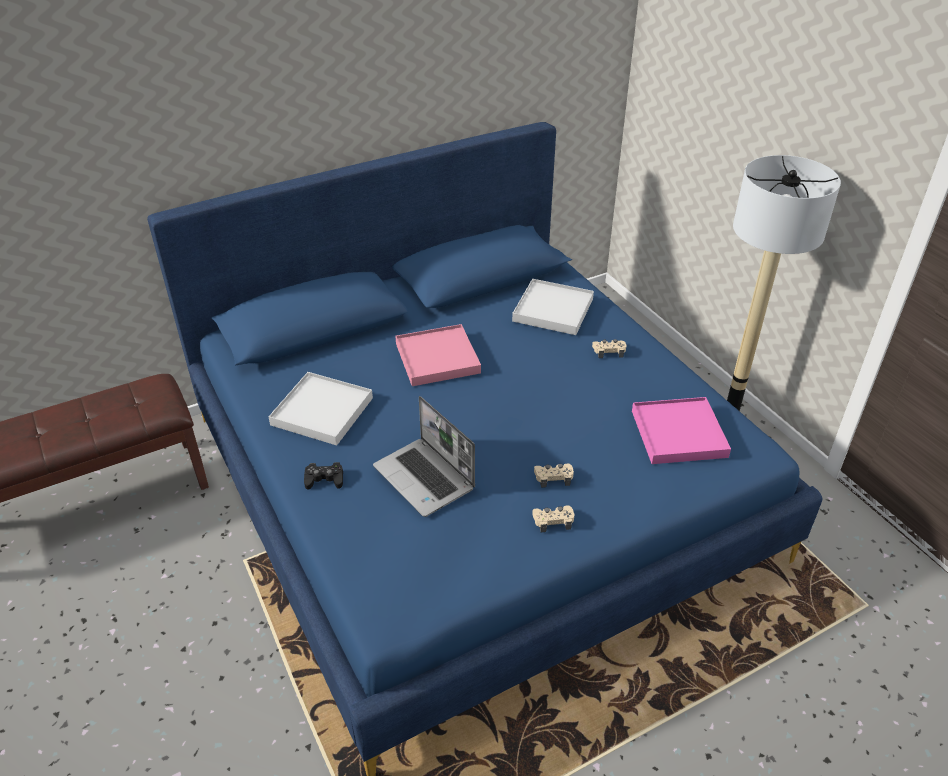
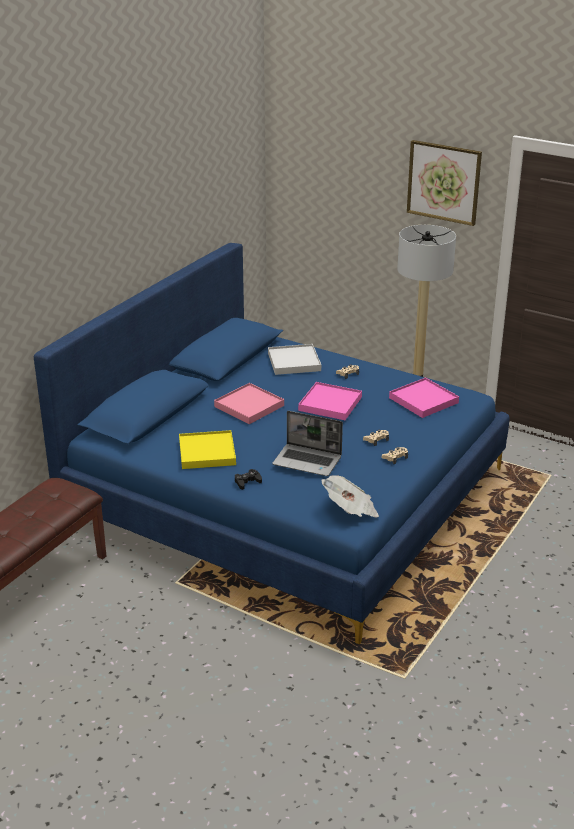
camera: 30 degrees left, 10 degrees down
(322, 411) = (207, 452): white tray -> yellow tray
(410, 590) = (350, 510): none -> newspaper
(541, 392) = (330, 404): none -> pink tray
(853, 94) = (444, 182): none -> picture

